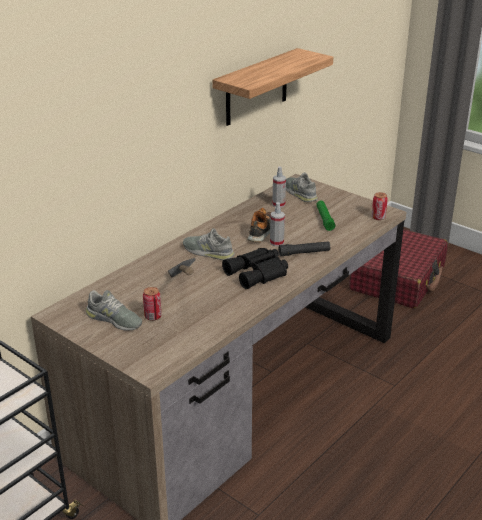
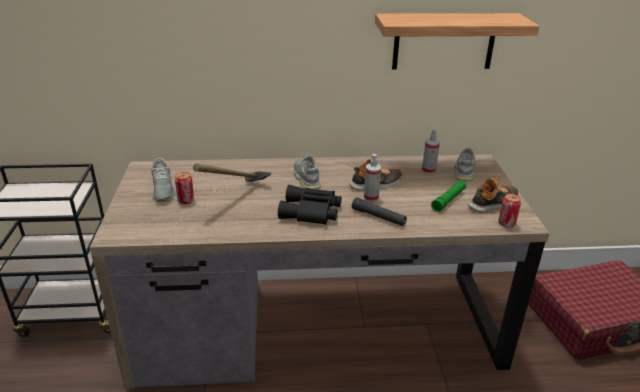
camera: 45 degrees right, 0 degrees up
(352, 208) = (494, 204): none -> shoe

